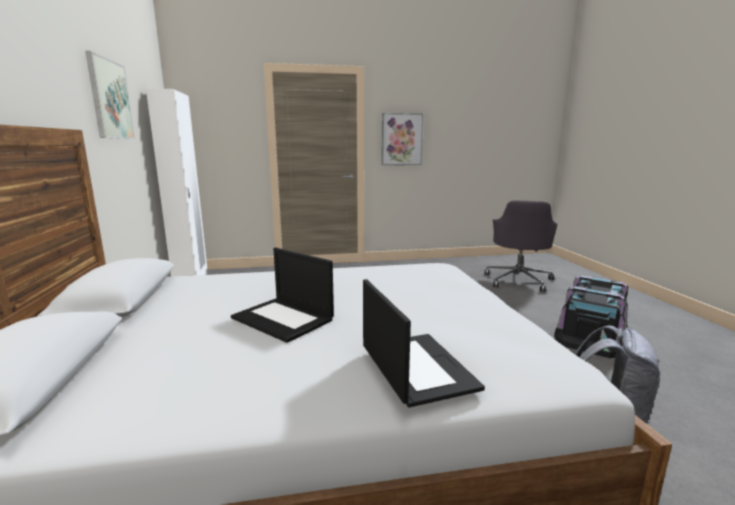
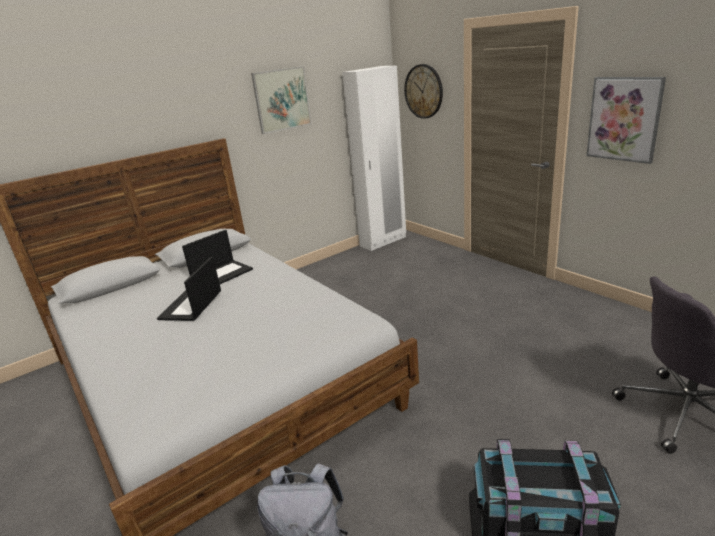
camera: 65 degrees right, 10 degrees up
(215, 124) = (423, 91): none -> wall clock
(415, 367) = (130, 367): laptop -> laptop (222, 274)

